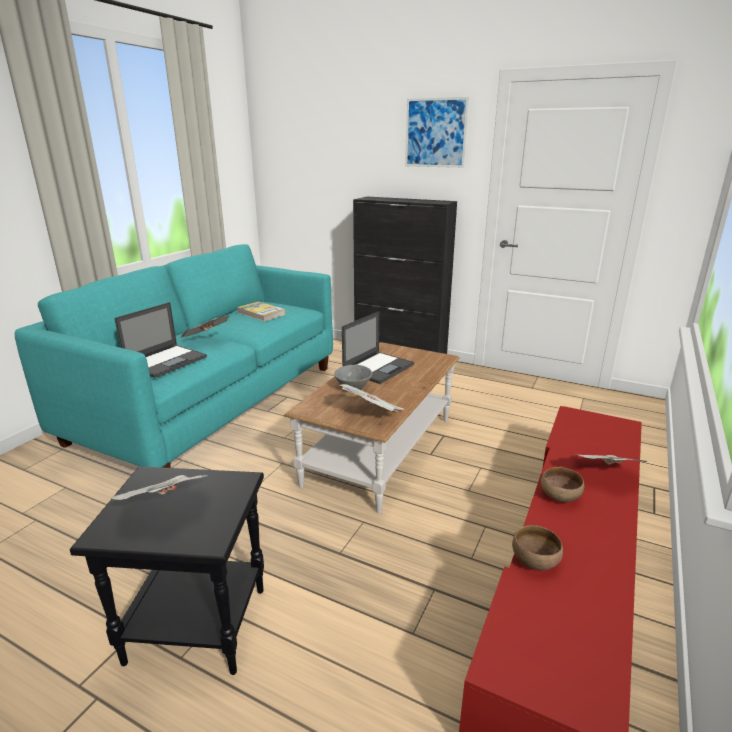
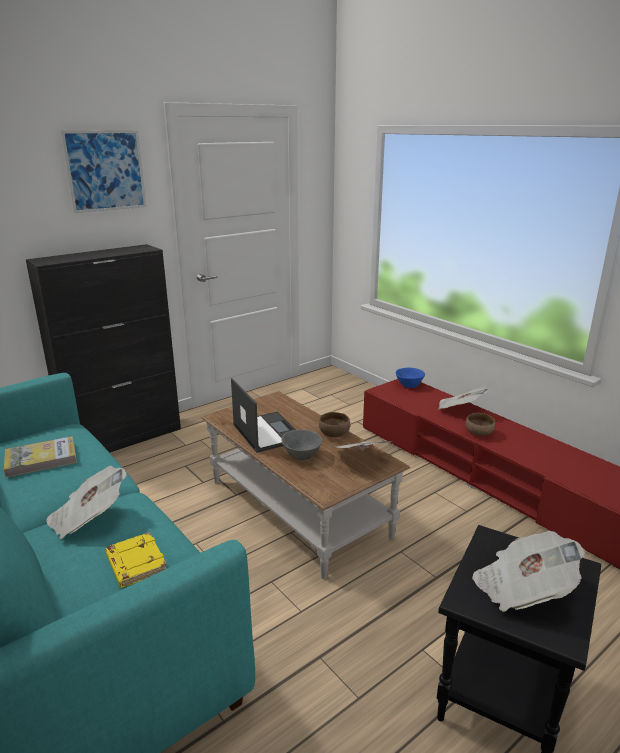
camera: 65 degrees left, 0 degrees up
(166, 361) = (135, 563): laptop -> yellow book
(535, 560) = (541, 465): brown bowl -> brown bowl (333, 434)
(618, 428) = (409, 385): none -> blue bowl

